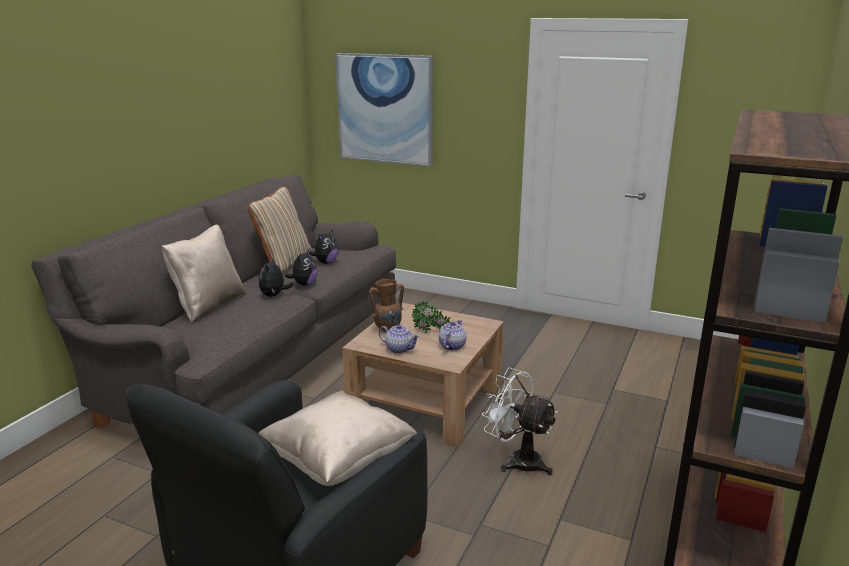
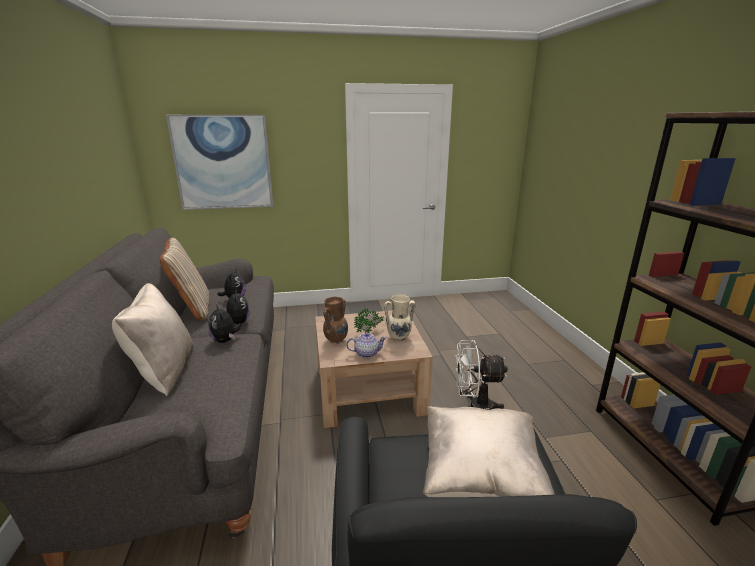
camera: 35 degrees left, 0 degrees up
(452, 346) = (399, 338): teapot -> beige vase

